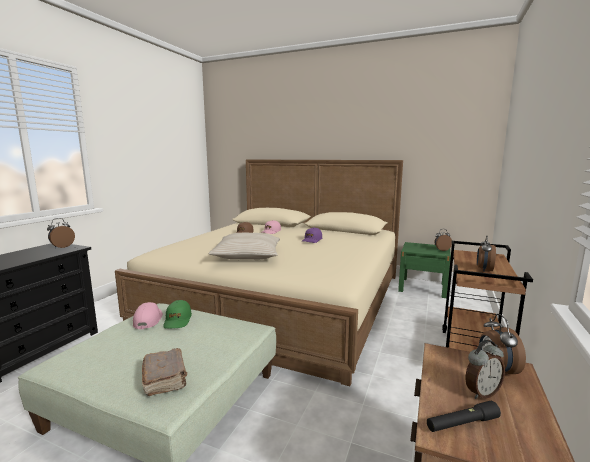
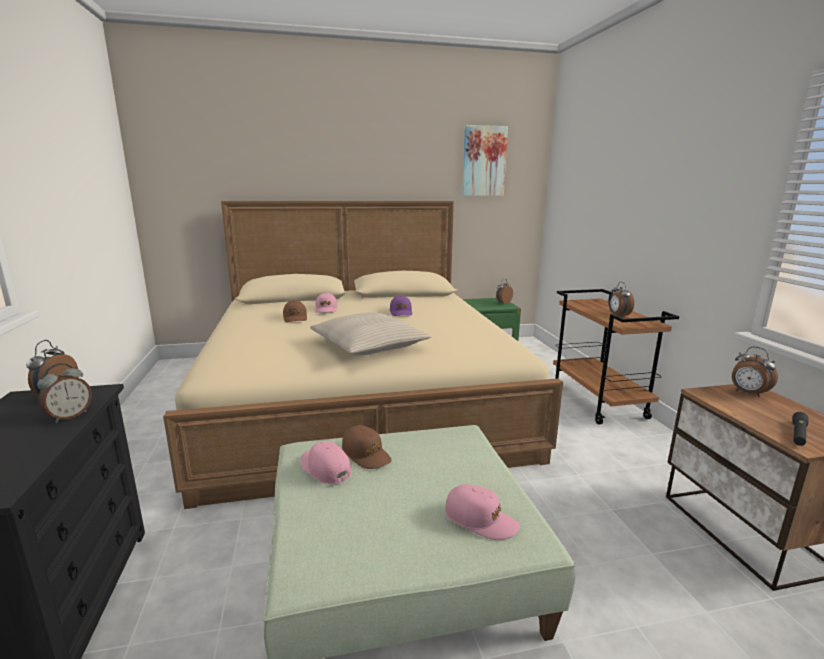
camera: 35 degrees left, 5 degrees up
(165, 379) = (480, 519): brown book -> pink cap
(177, 320) = (366, 454): green cap -> brown cap
(435, 127) = (484, 161): none -> picture
(481, 392) = (769, 411): alarm clock -> alarm clock (69, 416)

